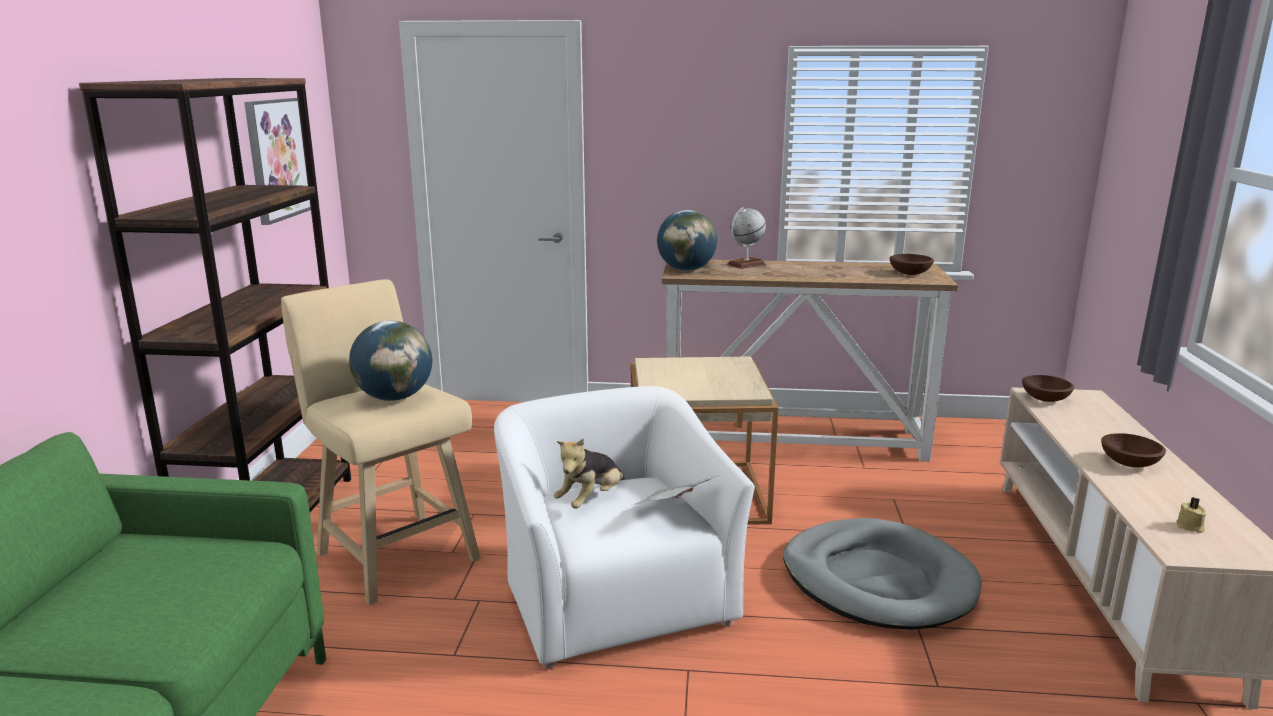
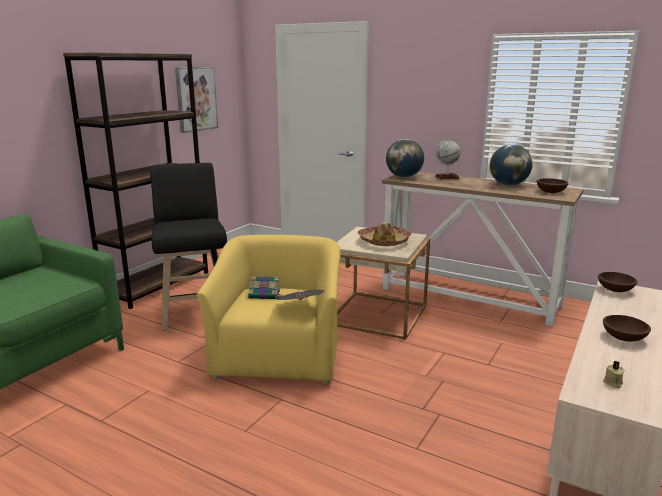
camera: 25 degrees right, 0 degrees up
(394, 398) = (190, 224): globe -> globe (508, 185)
(394, 553) = (195, 310): beige stool -> black stool
(591, 500) = (265, 294): plush toy -> book
(615, 598) = (278, 356): white armchair -> yellow armchair
(708, 377) = (384, 242): none -> hat
(878, 580) = (440, 384): grey dog bed -> none

